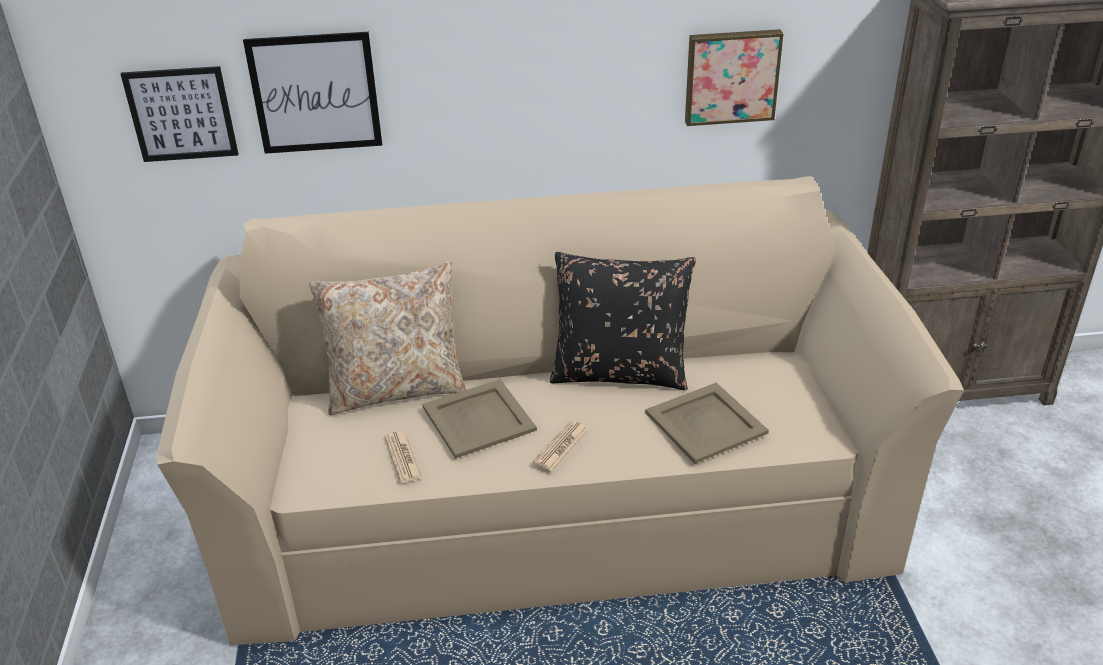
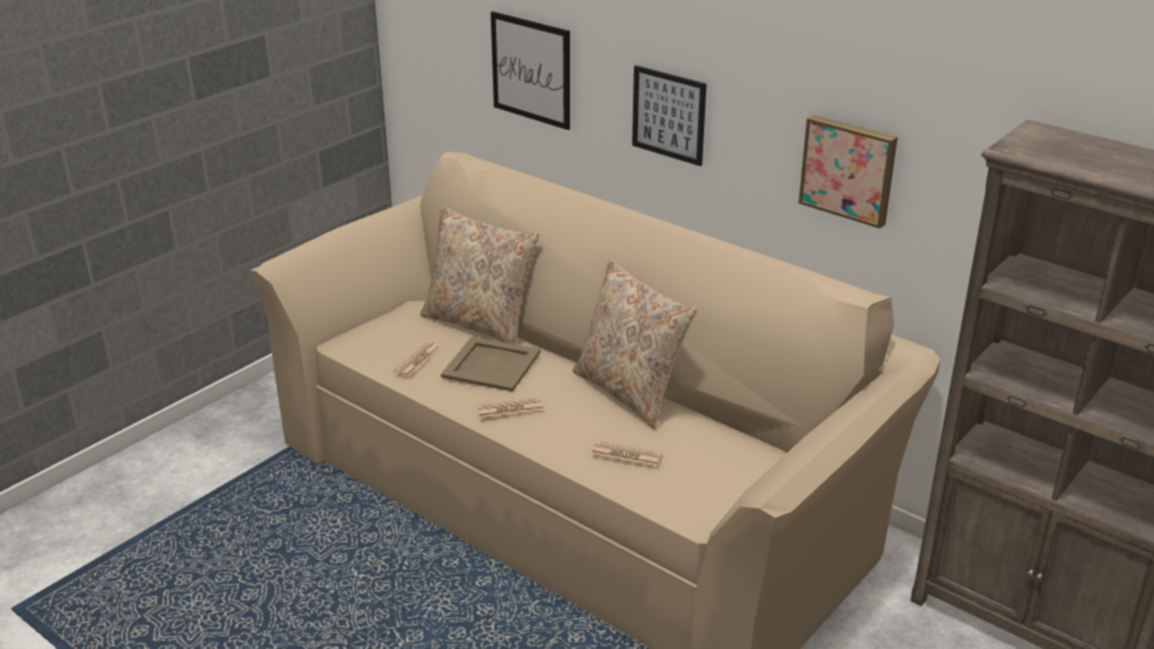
camera: 45 degrees right, 5 degrees down
(181, 114) = (451, 57): picture -> picture (669, 115)
(620, 372) = (630, 392): black pillow -> beige pillow
(705, 423) = (626, 454): beige tray -> newspaper

